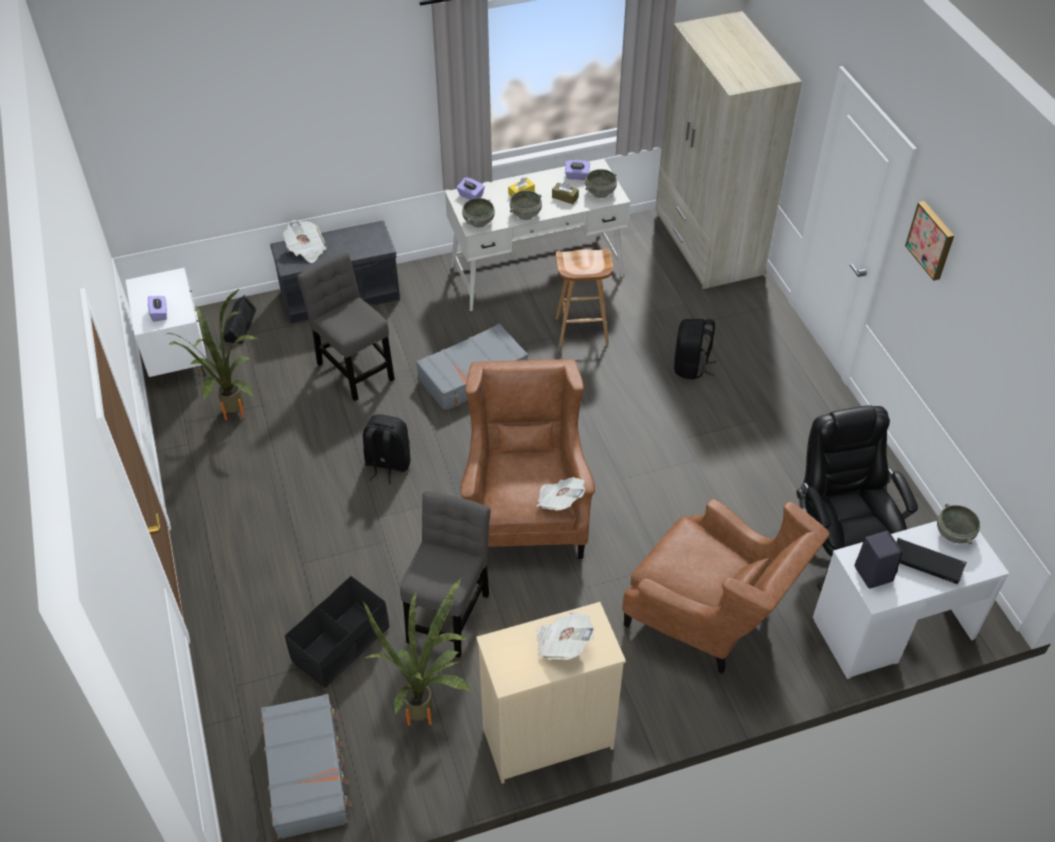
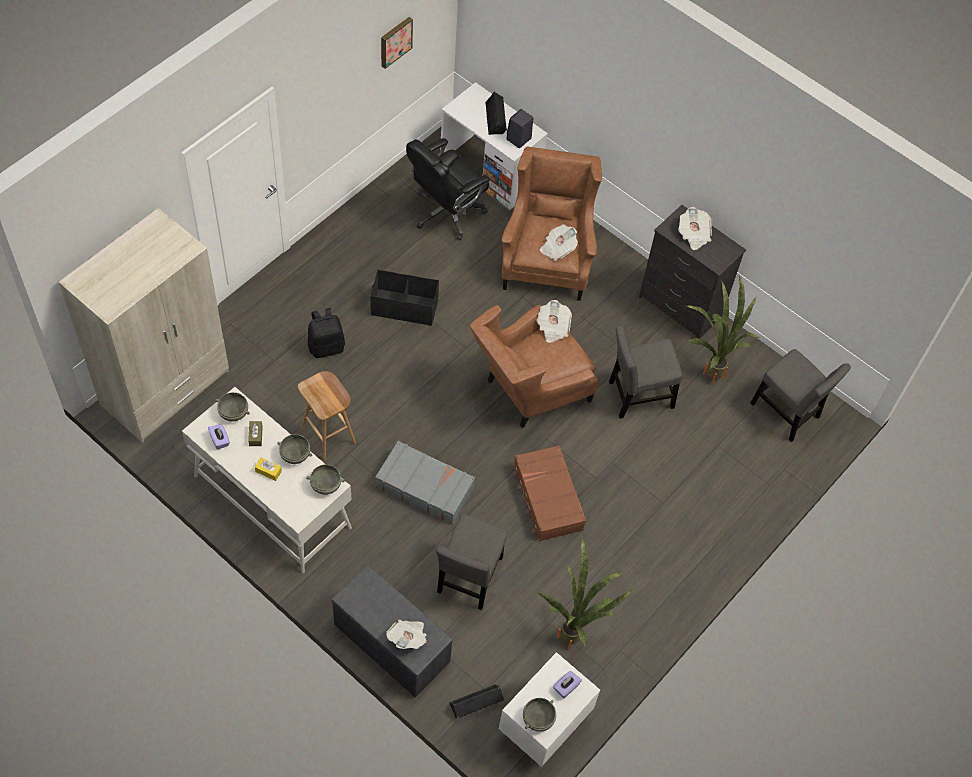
camera: 125 degrees left, 10 degrees up
(307, 771) = (787, 413): grey suitcase -> grey chair
(341, 644) = (701, 443): black storage box -> black storage box (404, 307)
(387, 464) = (547, 498): black backpack -> brown suitcase
(470, 196) = (293, 509): purple tissue box -> none
(546, 738) = (680, 307): beige dresser -> black dresser
(677, 563) = (557, 248): none -> newspaper
(932, 240) = (312, 95): picture -> picture (395, 41)
(953, 534) = (463, 111): grey bowl -> grey bowl (538, 719)

